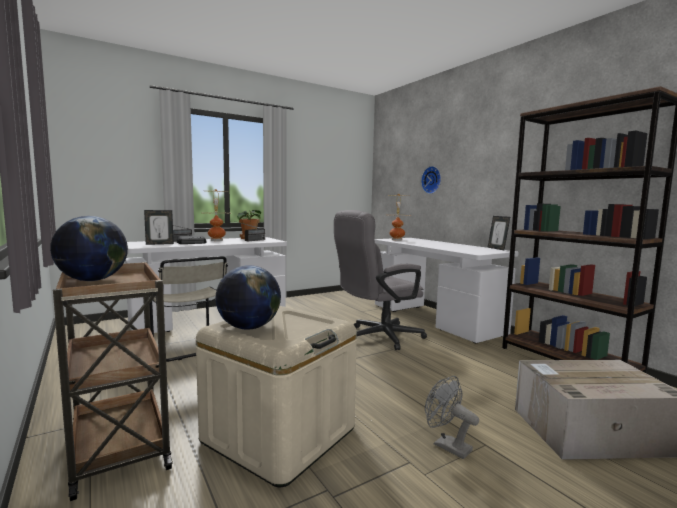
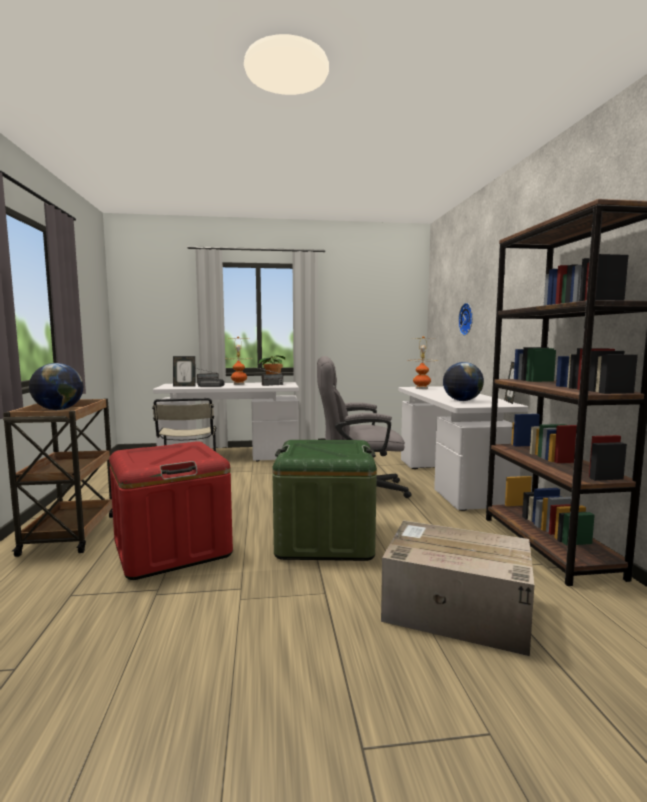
camera: 25 degrees right, 0 degrees up
(248, 327) = (145, 454): globe -> globe (462, 400)
(279, 435) = (172, 548): beige storage box -> red storage box
(413, 390) = (325, 539): none -> green storage box
(447, 445) = (289, 585): grey fan -> none

